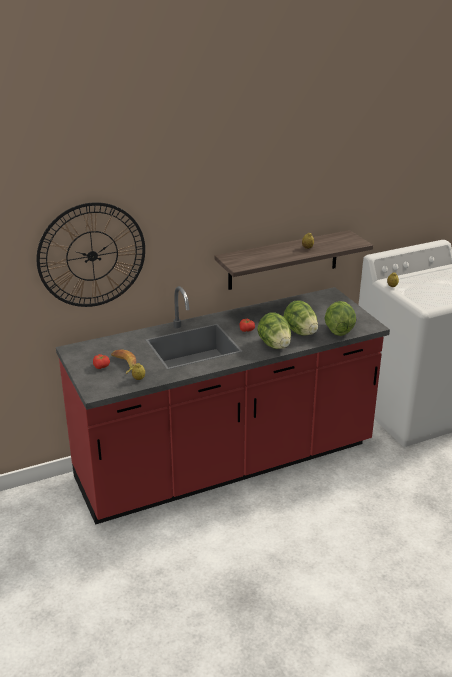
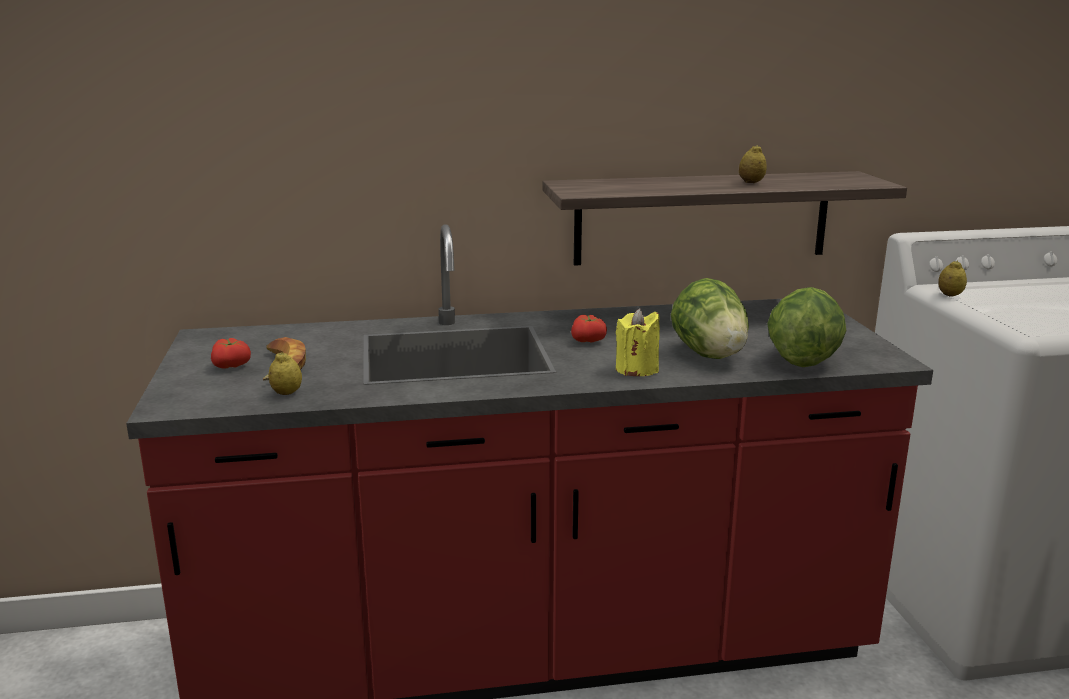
camera: 15 degrees right, 10 degrees down
(92, 255) = (264, 137): wall clock -> none
(274, 345) = (637, 369): lettuce -> yellow candle

